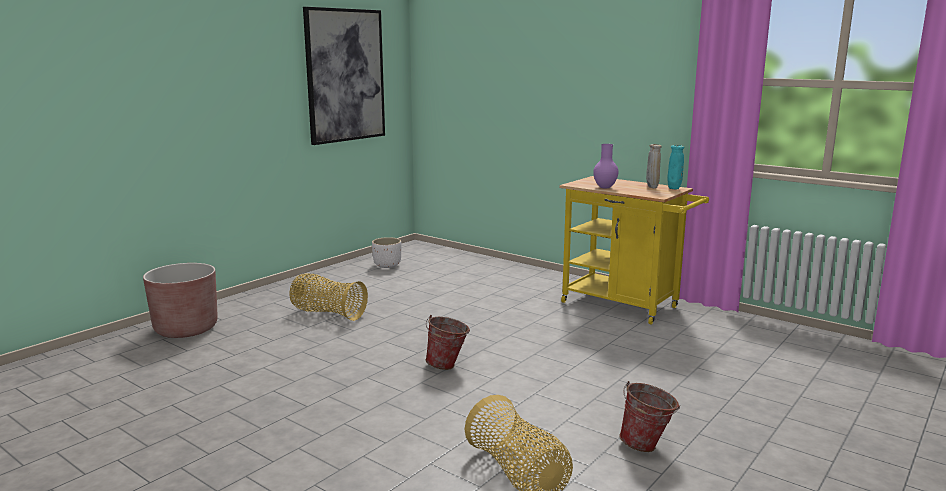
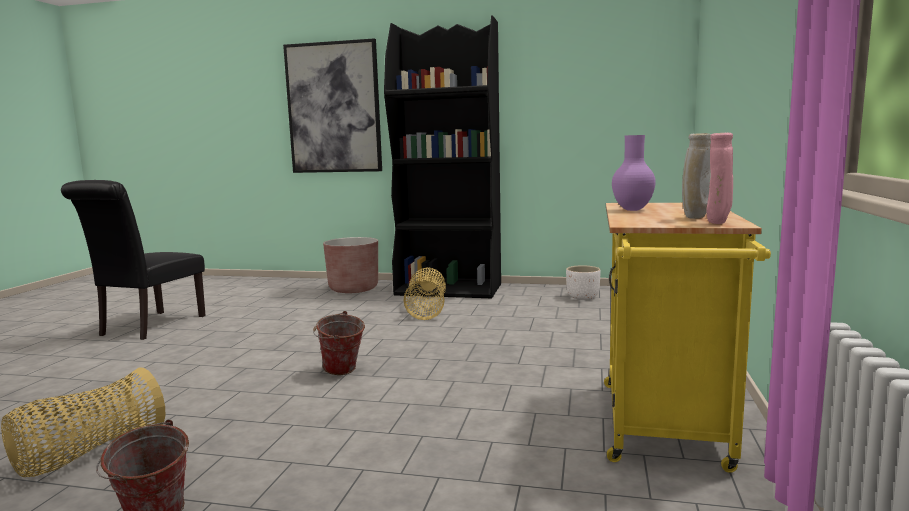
camera: 65 degrees right, 5 degrees down
(129, 453) = (148, 327): none -> black chair
(278, 295) = (449, 289): none -> black bookcase
(345, 75) = (583, 83): picture -> picture (334, 108)
(674, 189) = (718, 223): turquoise vase -> pink vase

